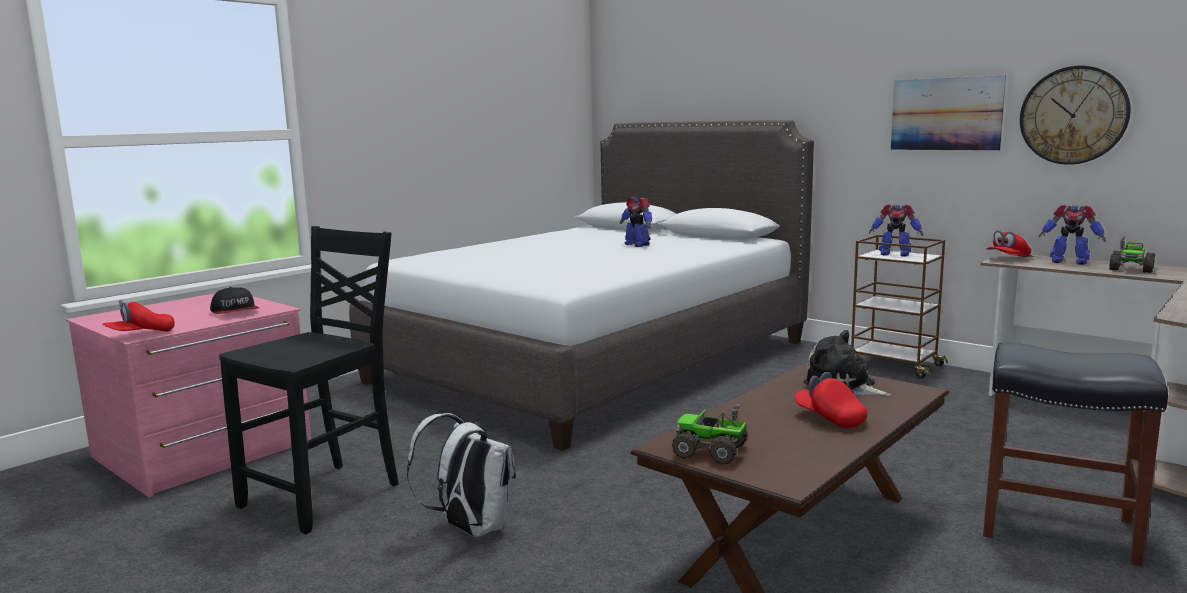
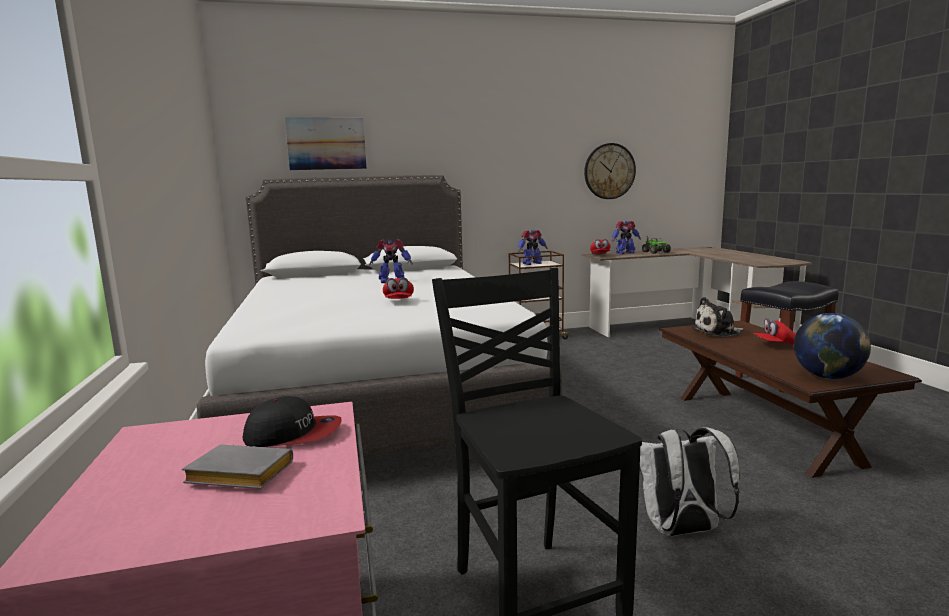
camera: 55 degrees left, 0 degrees up
(141, 335) = (324, 510): red cap -> red cap (399, 302)
(175, 317) = (237, 475): none -> grey book
(711, 452) = (827, 377): toy truck -> globe
(946, 114) = (543, 170): picture -> picture (326, 143)

